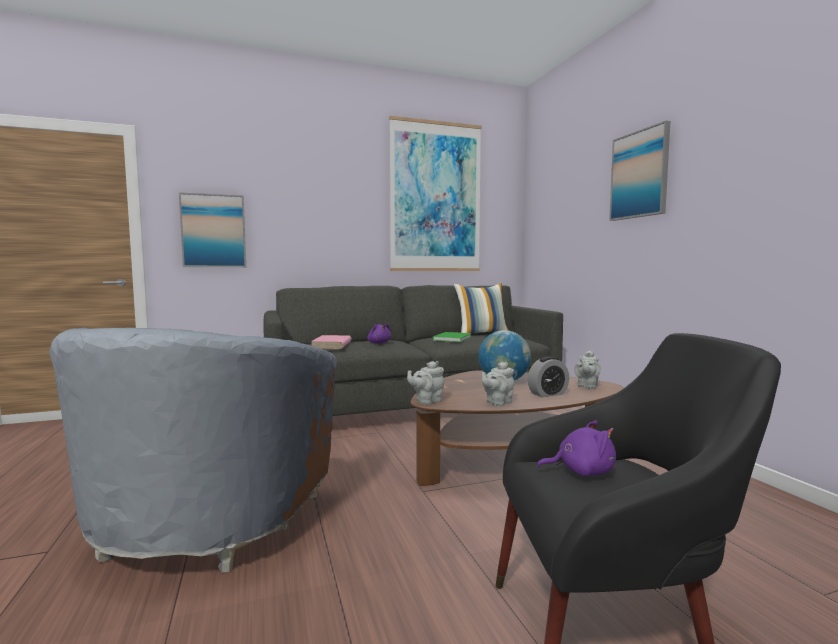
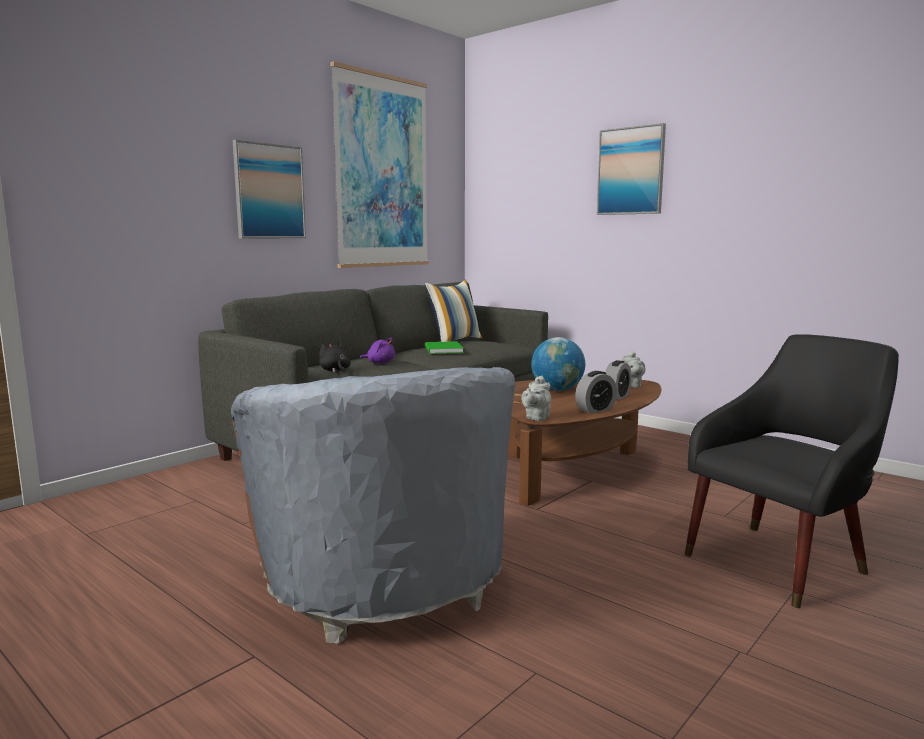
camera: 30 degrees left, 5 degrees up
(213, 231) = (116, 217): picture -> picture (269, 191)
(331, 345) = (335, 371): pink book -> black plush toy
(497, 403) = (595, 410): grey teapot -> alarm clock
(581, 472) = (761, 446): purple plush toy -> none

